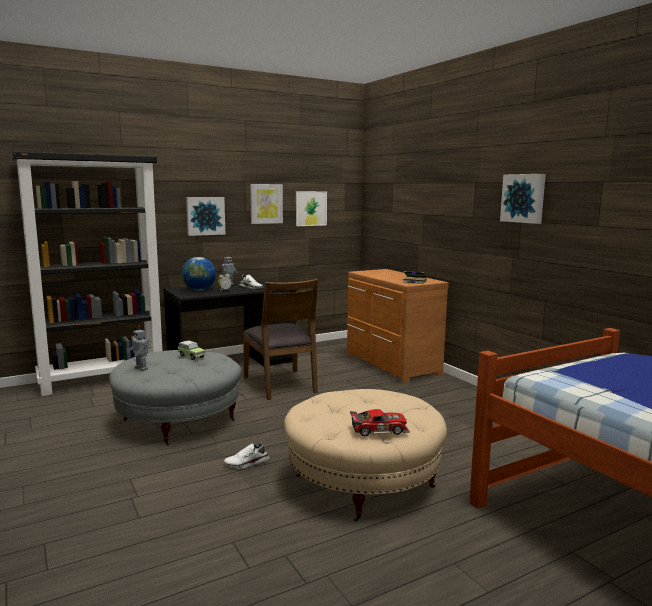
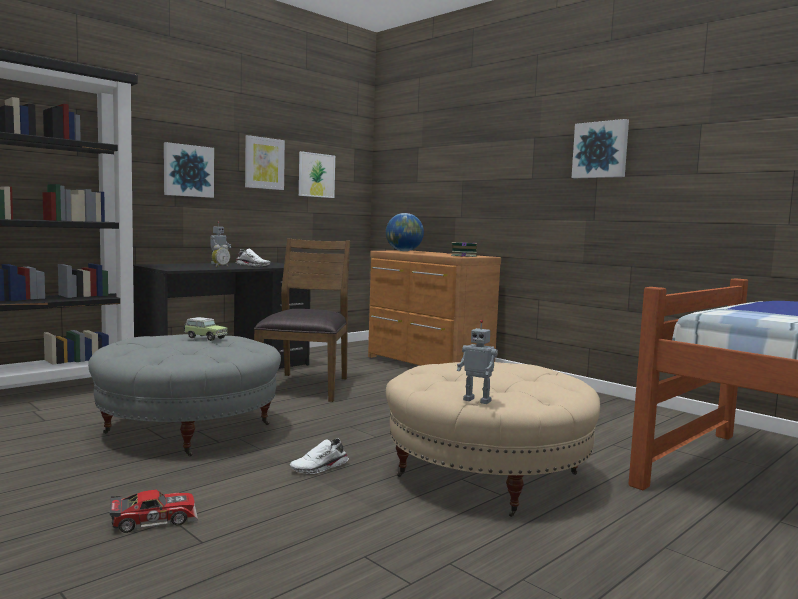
camera: 15 degrees left, 5 degrees down
(142, 368) = (144, 349): toy robot -> toy robot (478, 400)
(199, 290) = (184, 266): globe -> globe (404, 251)
(281, 384) = (305, 386): brown chair -> brown chair turned 135 degrees counterclockwise
(378, 429) = (530, 390): toy car -> toy car (154, 519)

